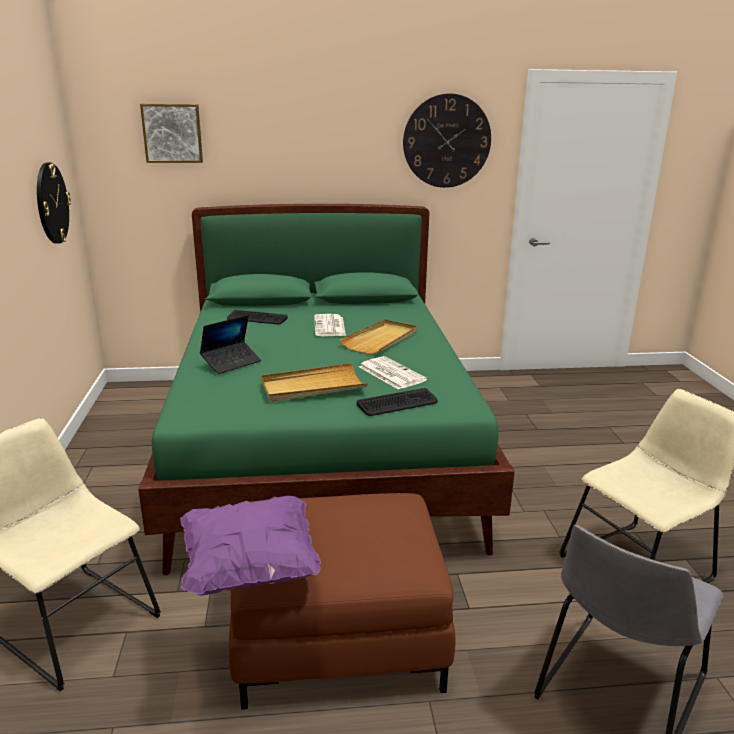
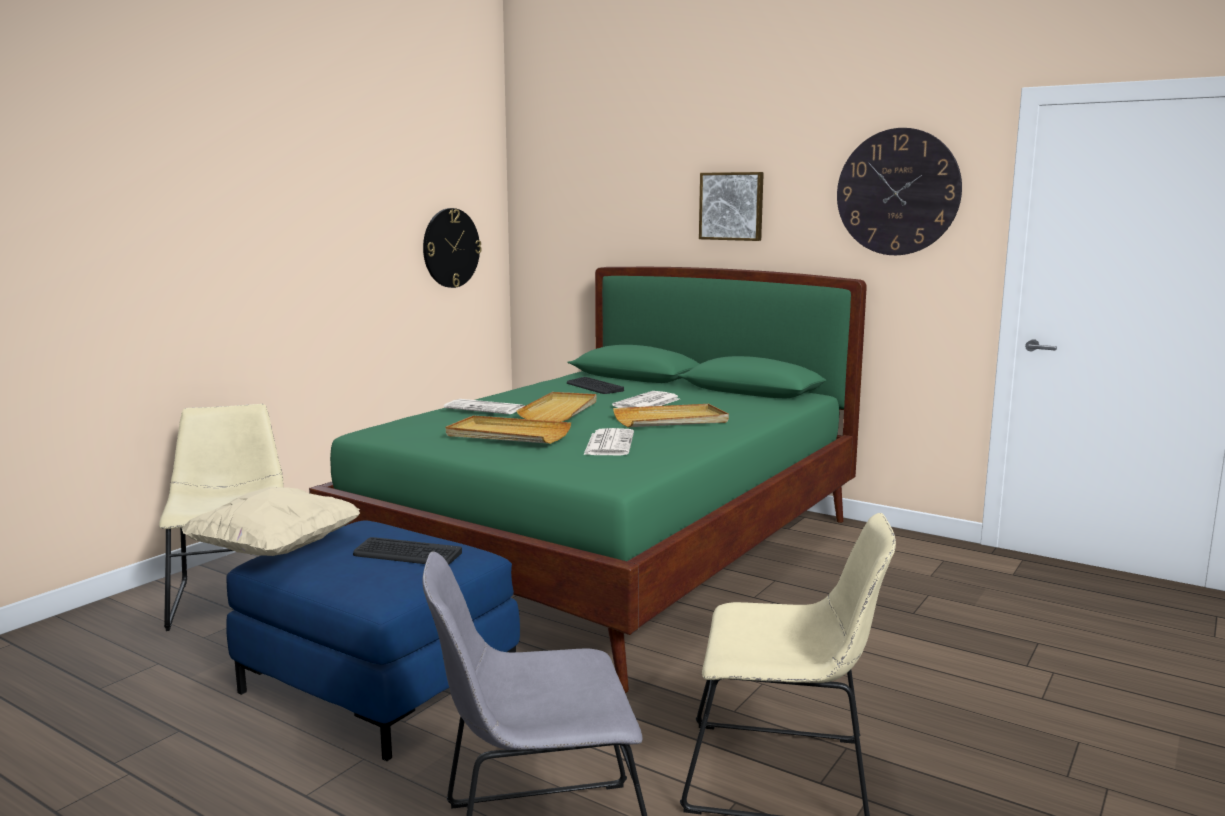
camera: 40 degrees right, 10 degrees down
(172, 133) = (592, 185): picture -> picture (732, 206)
(231, 362) = (486, 408): laptop -> newspaper
(250, 568) = (275, 551): purple pillow -> beige pillow
(291, 350) = (560, 410): none -> beige tray
(339, 634) = (379, 684): brown ottoman -> blue ottoman
(397, 403) = (553, 462): keyboard -> keyboard (407, 554)

